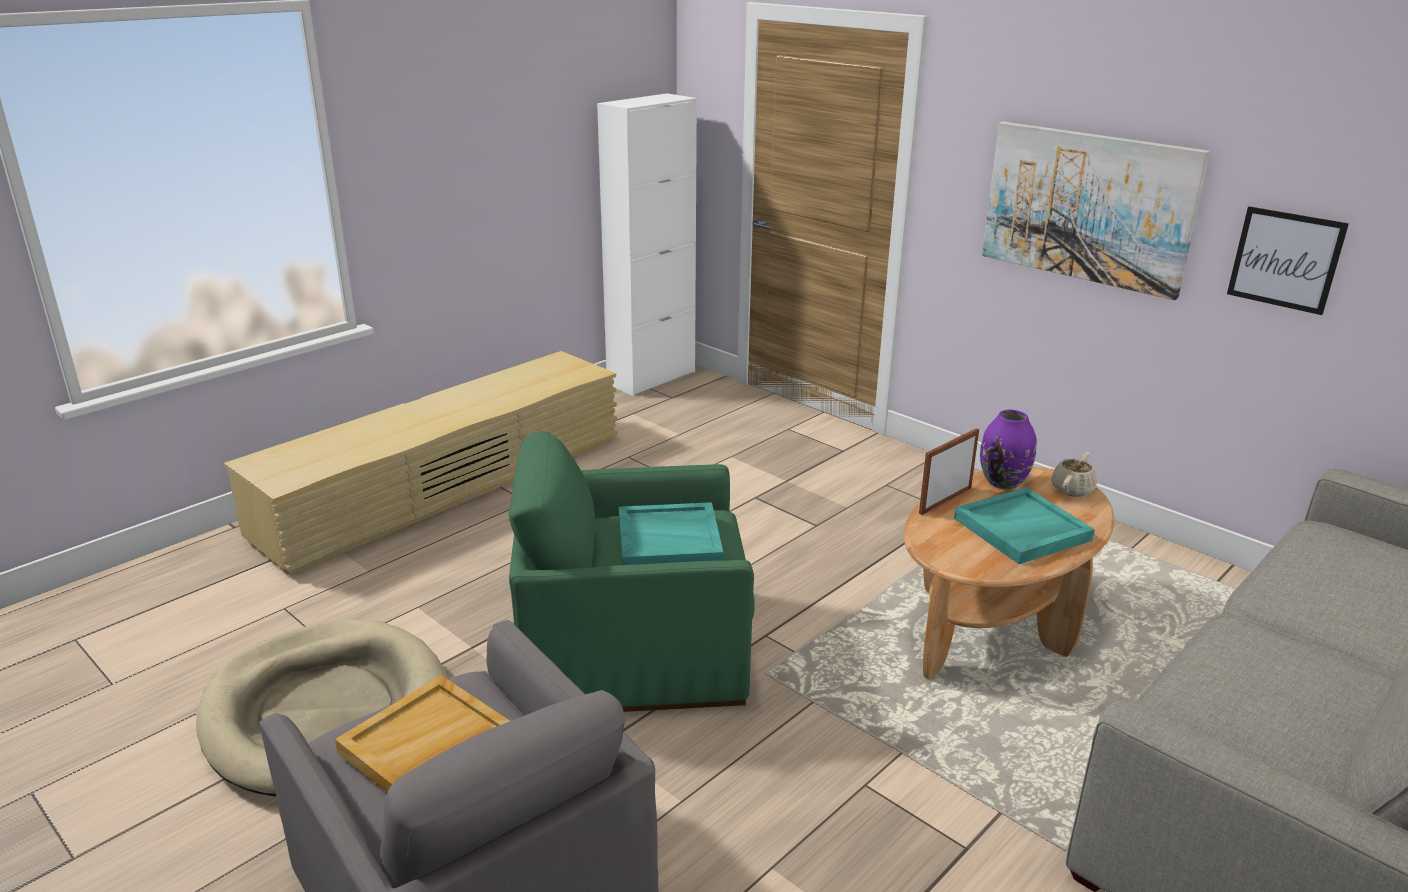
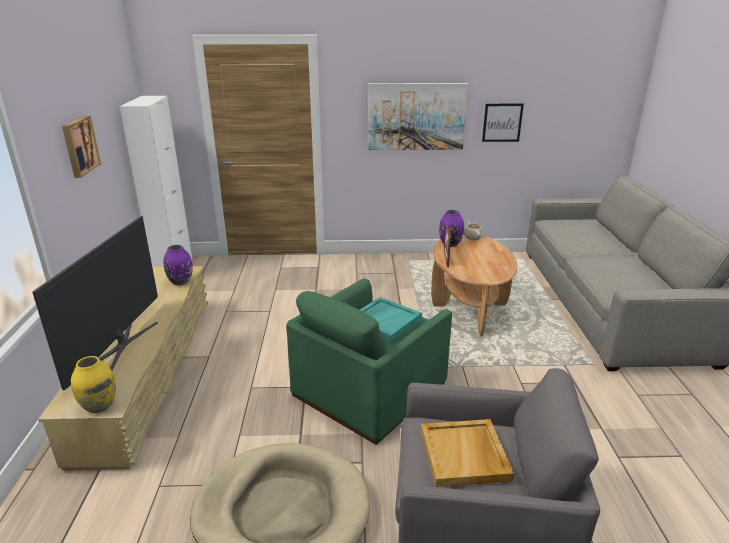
camera: 45 degrees left, 0 degrees up
(276, 477) = (99, 406): none -> yellow vase
(387, 427) = (120, 346): none -> television
(474, 148) = (79, 146): none -> picture
(560, 382) = (181, 281): none -> purple vase
(1022, 530) = (484, 257): turquoise tray -> none

